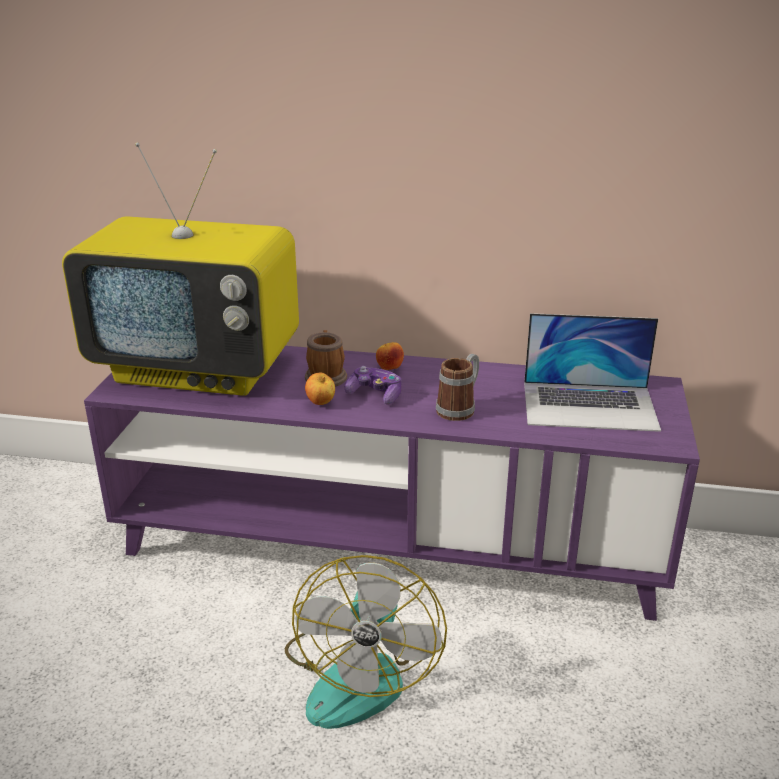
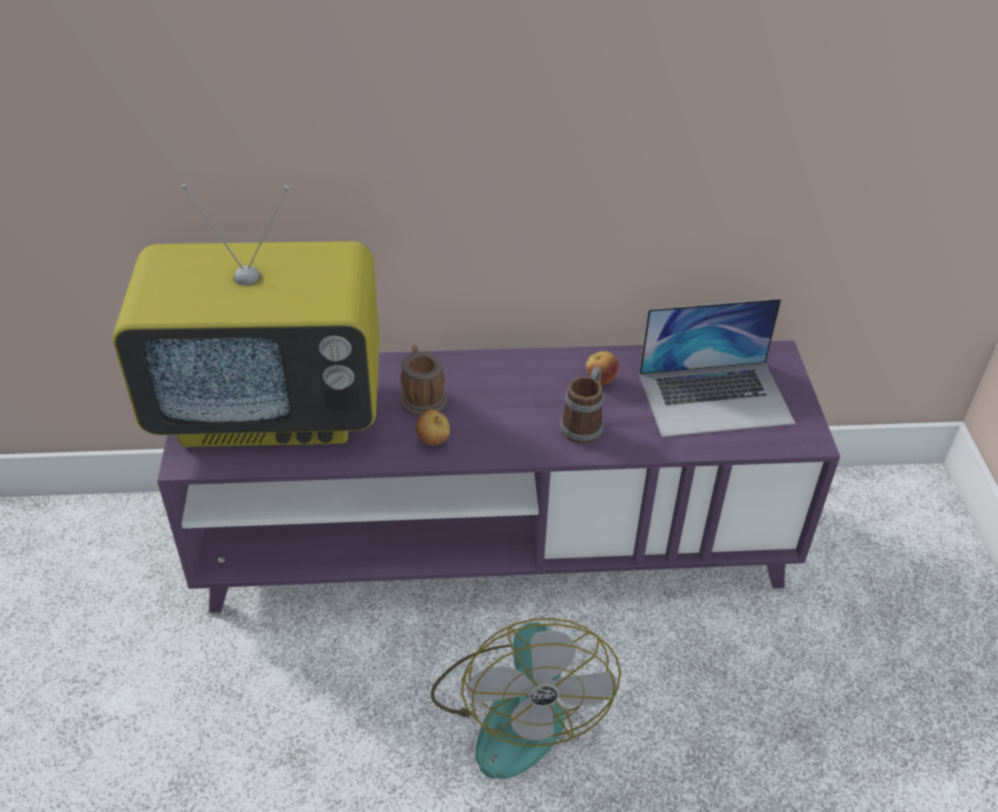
camera: 15 degrees left, 15 degrees up
(375, 394) = (487, 417): game controller -> none
(389, 369) = (488, 374): apple -> apple (600, 380)

